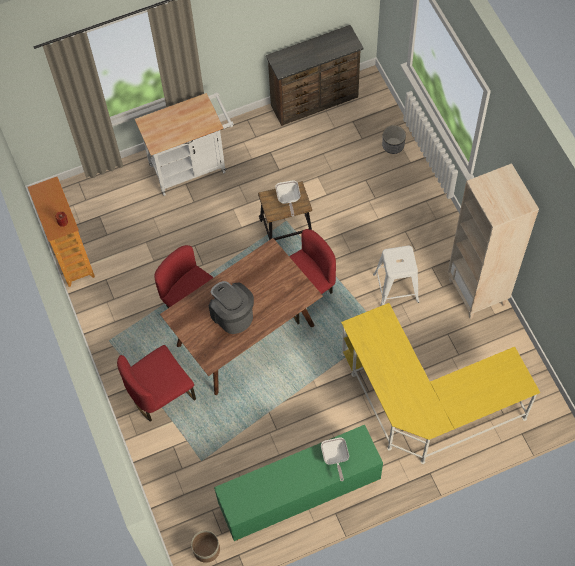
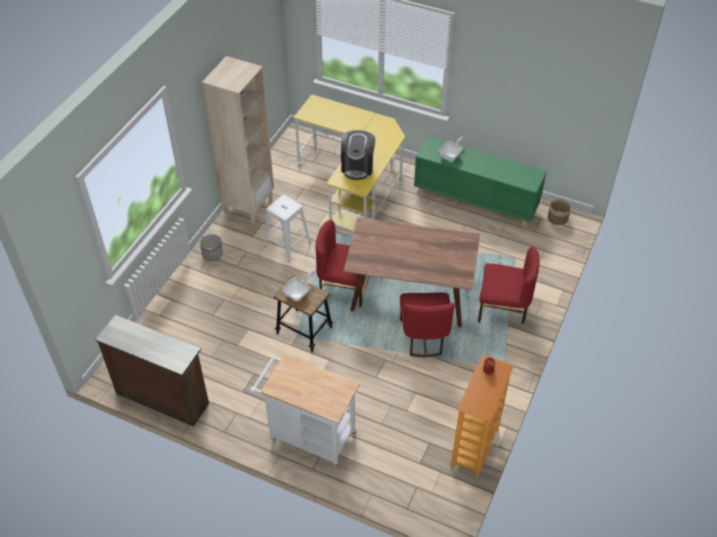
camera: 135 degrees left, 15 degrees down
(232, 315) = (425, 251): coffee machine -> coffee machine (357, 167)
(393, 145) = (163, 319): planter -> planter (212, 254)

